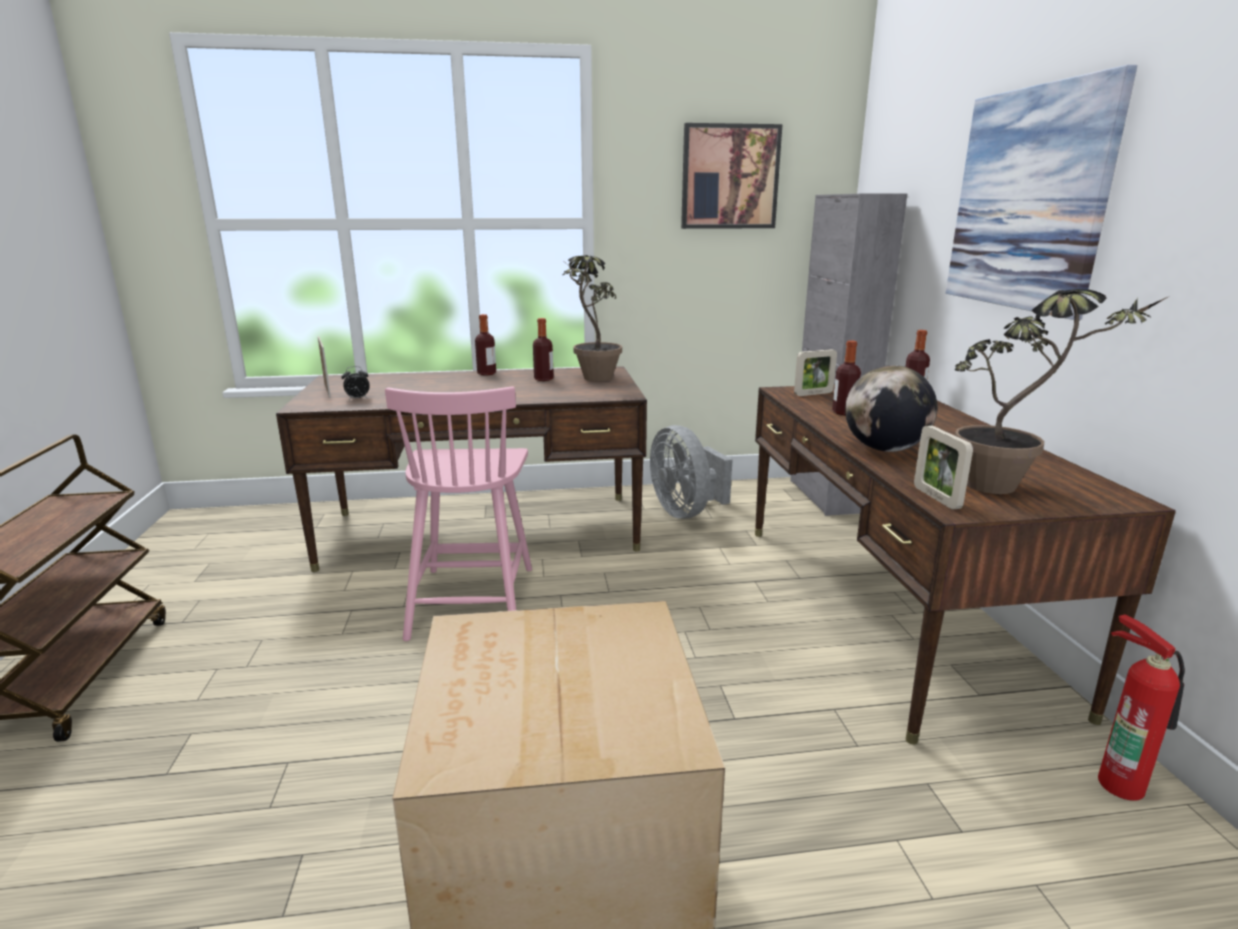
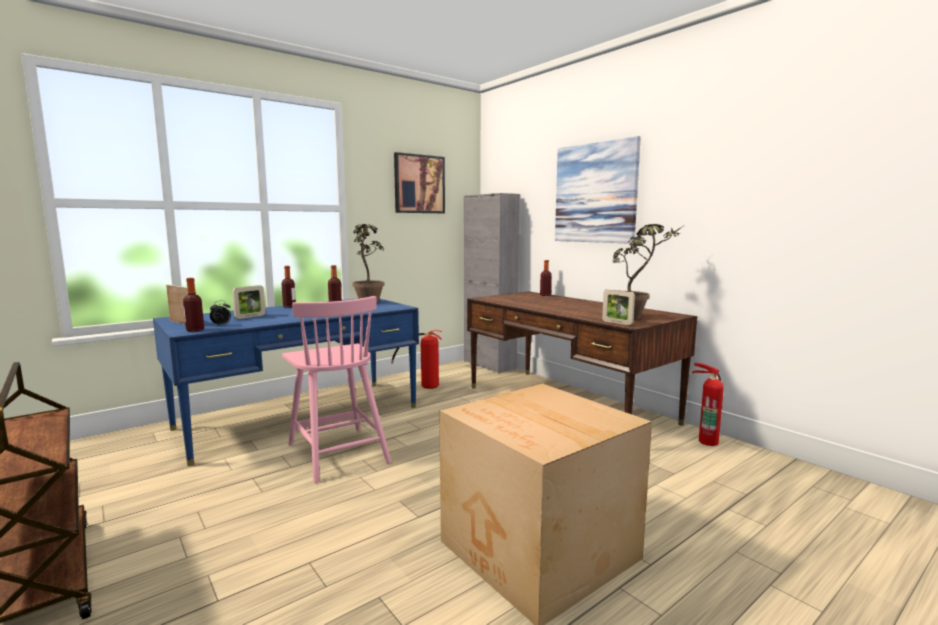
camera: 30 degrees left, 10 degrees down
(482, 531) = (300, 417): brown desk -> blue desk
(686, 511) = (422, 384): grey fan -> fire extinguisher
(813, 394) = (499, 298): picture frame -> picture frame (250, 317)
(843, 412) = (527, 303): bottle -> bottle (195, 330)
(884, 449) = (568, 312): globe -> none

